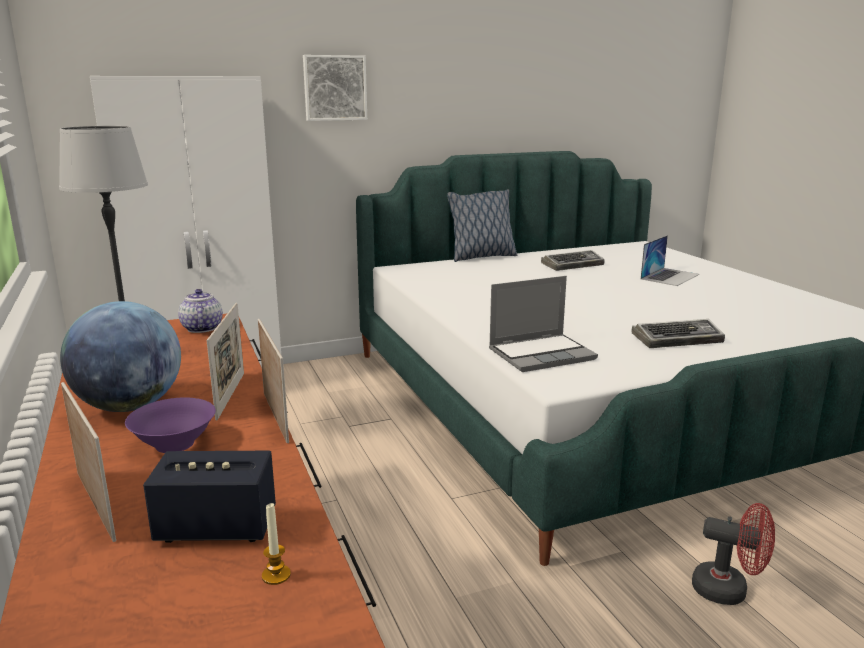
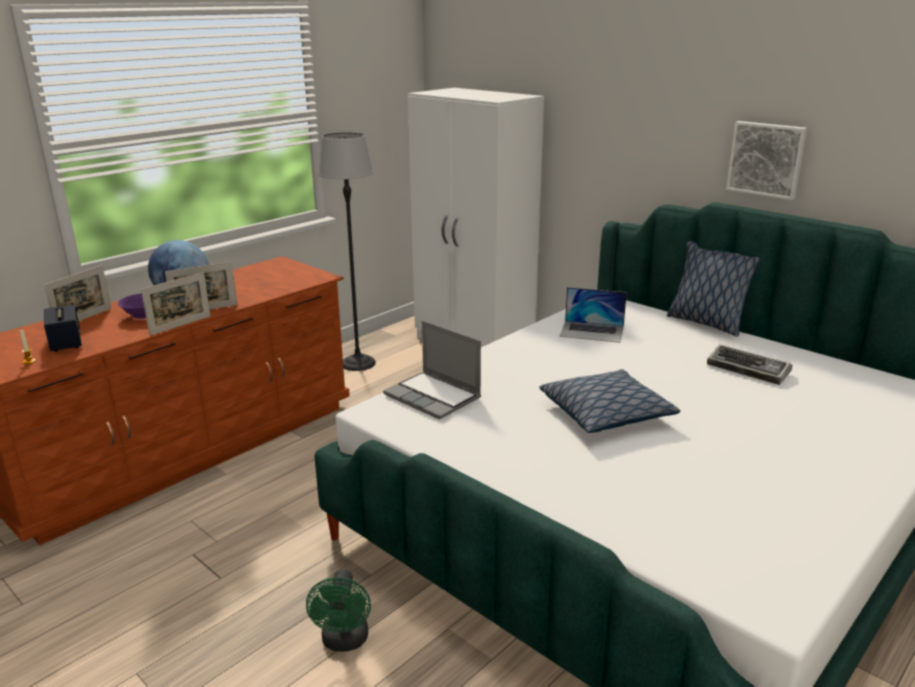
camera: 65 degrees right, 5 degrees up
(201, 328) = (305, 277): teapot -> none
(334, 88) = (613, 112): picture -> picture (766, 159)
(618, 309) = (605, 413): none -> pillow
(670, 276) = (791, 430): laptop -> laptop (592, 331)
(677, 340) = (536, 454): keyboard -> none
(728, 590) = (344, 642): red fan -> green fan

